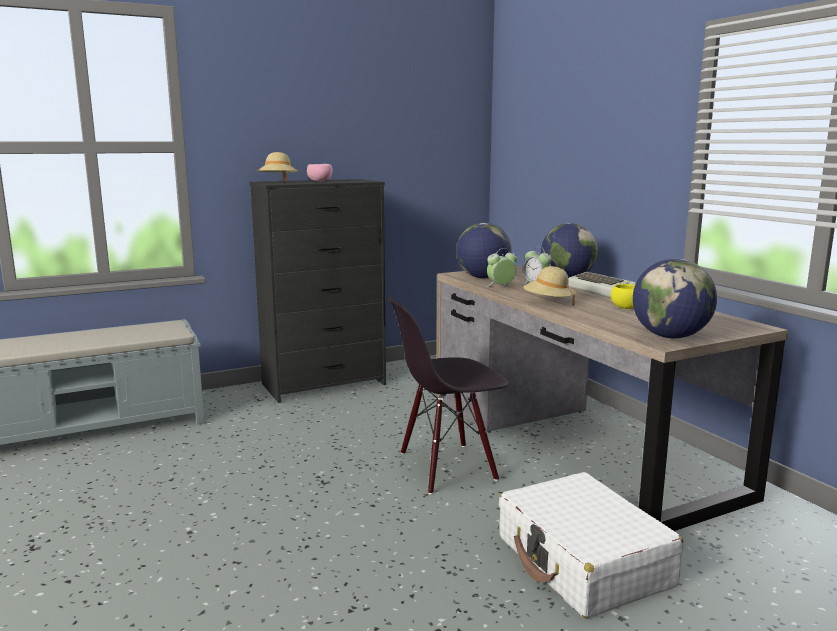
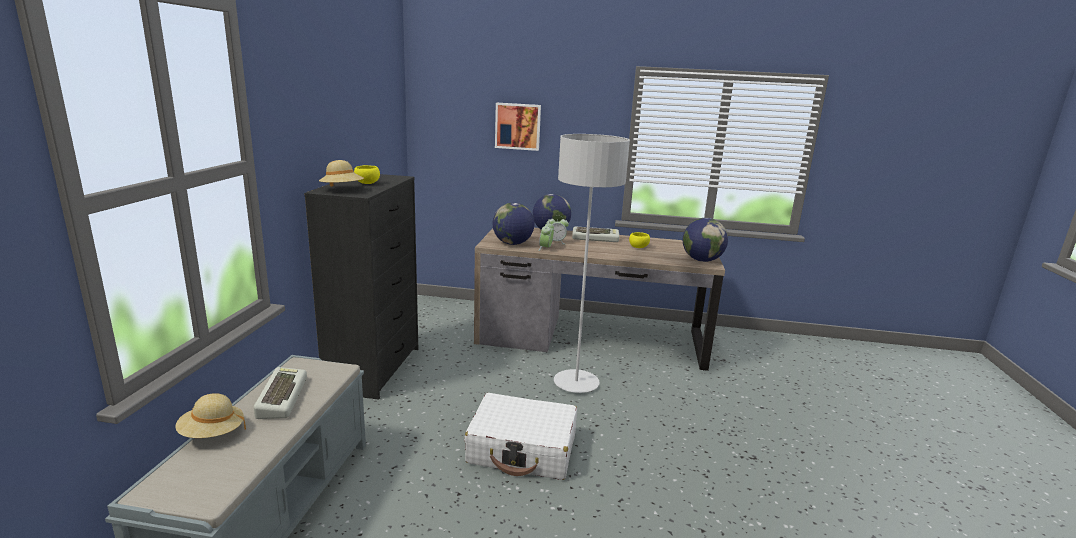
camera: 55 degrees left, 5 degrees up
(114, 334) = (280, 397): none -> keyboard
(320, 181) = (366, 183): pink bowl -> yellow bowl
(447, 467) = (576, 383): black chair -> grey floor lamp
(548, 302) = (602, 254): beige hat -> beige hat (212, 434)
(576, 134) = (518, 126): none -> picture
(583, 562) = (712, 394): white suitcase -> white suitcase (522, 449)

